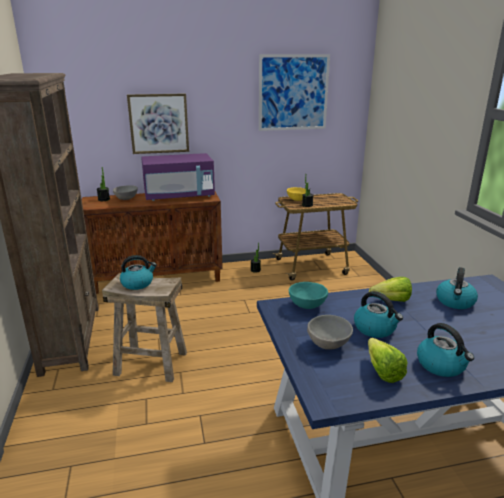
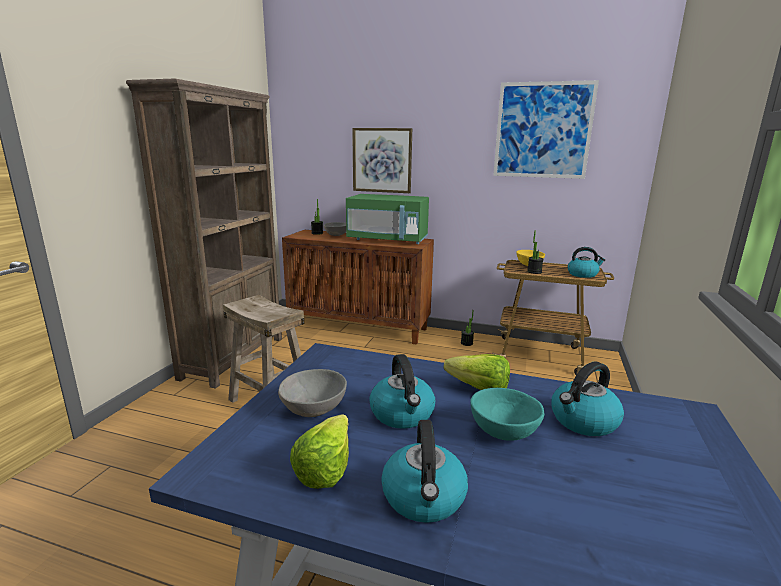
camera: 30 degrees right, 5 degrees down
(138, 283) = (260, 306): kettle -> kettle (583, 274)
(179, 196) = (388, 240): purple microwave -> green microwave
(306, 305) = (360, 362): turquoise bowl -> turquoise bowl (503, 432)

